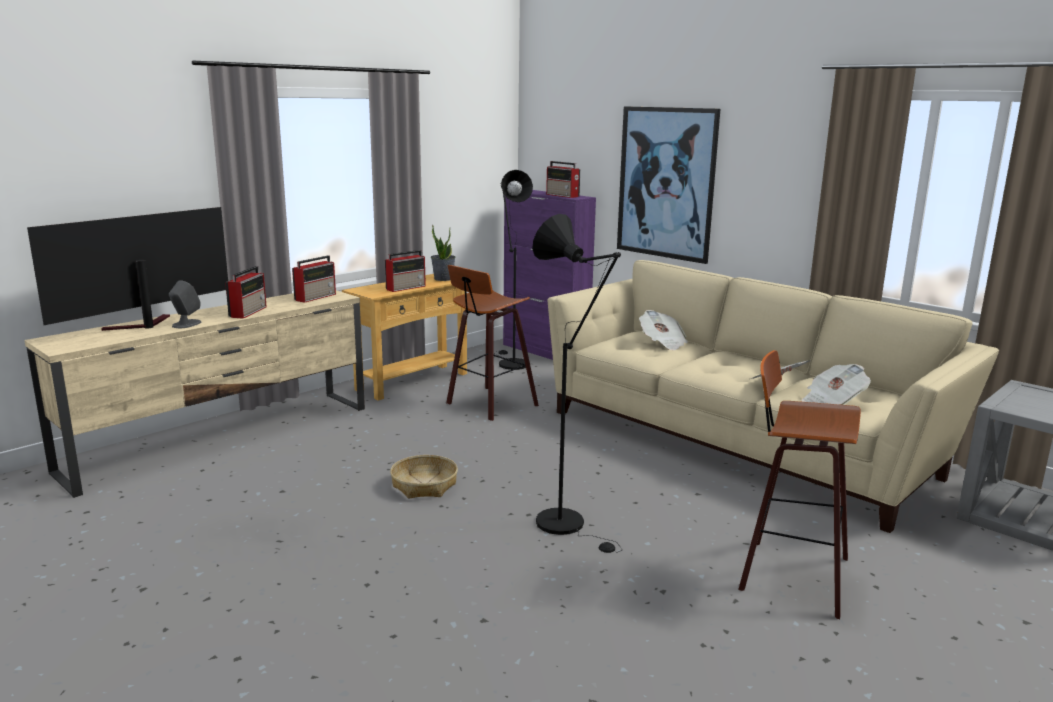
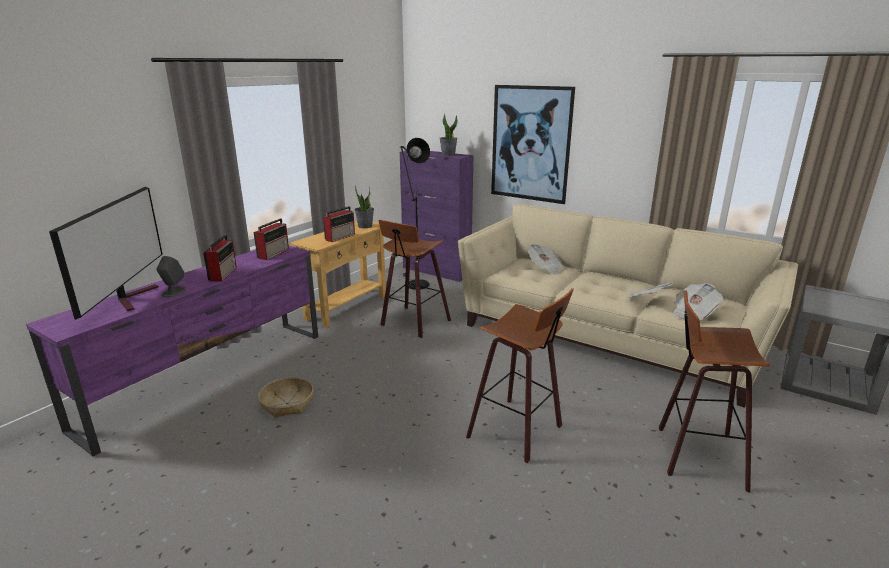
camera: 10 degrees left, 5 degrees up
(141, 326) = (132, 297): television -> television turned 150 degrees clockwise
(224, 438) = (211, 377): beige tv stand -> purple tv stand
(424, 485) = (393, 406): basket -> basket (287, 403)
(563, 195) = (448, 155): radio -> potted plant
(568, 525) = (519, 431): black floor lamp -> stool

